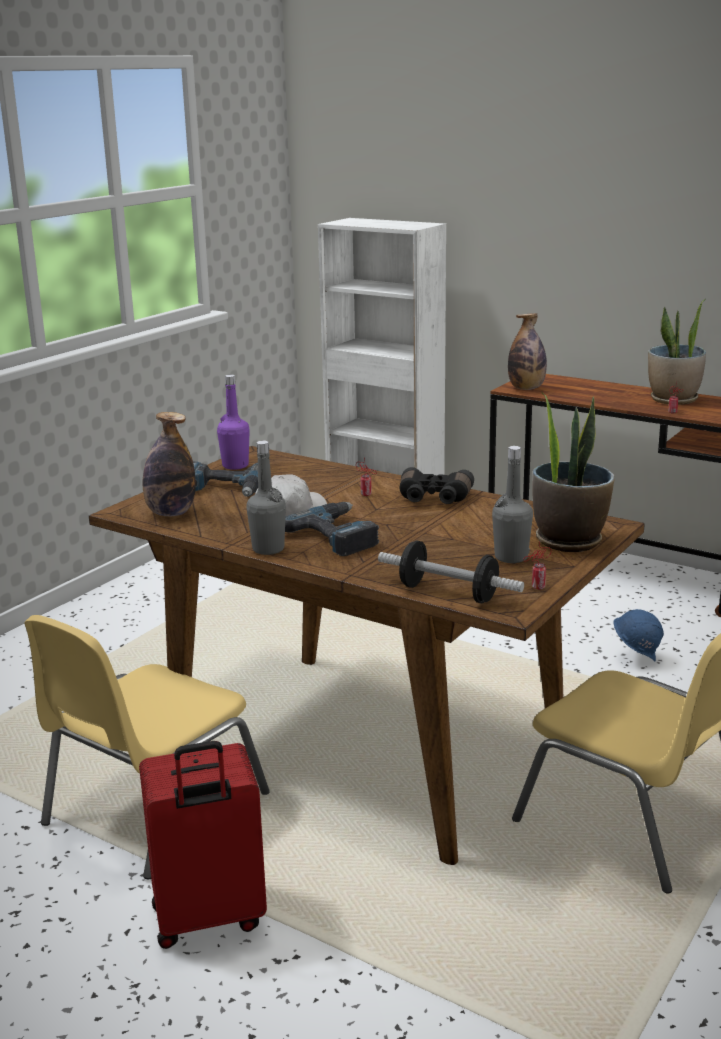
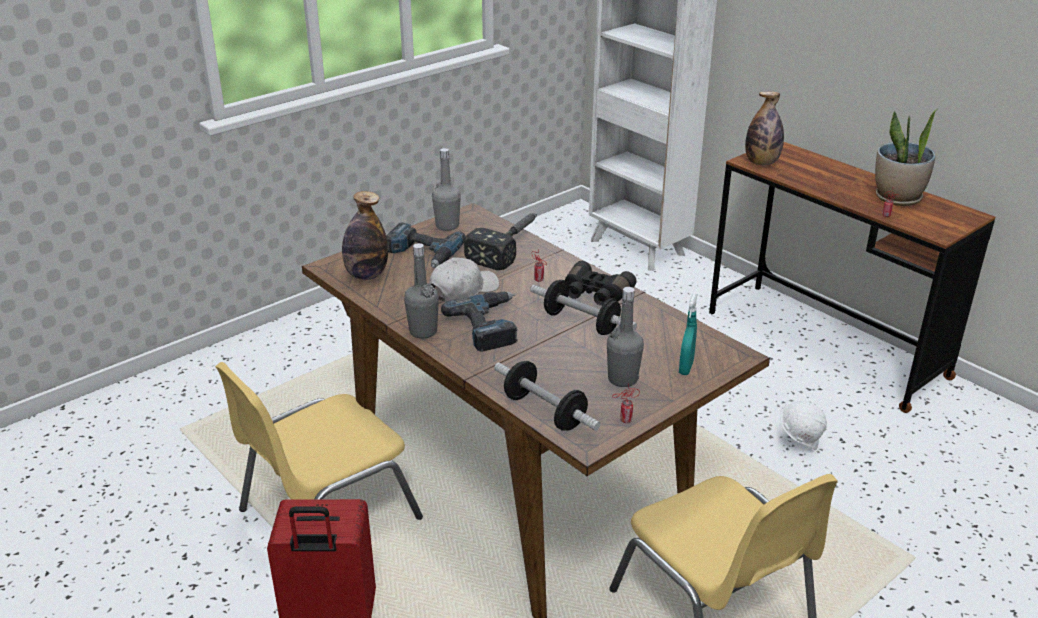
camera: 15 degrees right, 10 degrees up
(235, 465) = (447, 226): purple bottle -> grey bottle
(315, 473) = (510, 245): none -> hammer
(435, 521) = (581, 323): none -> dumbbell
(568, 540) = (686, 368): potted plant -> turquoise spray bottle
(635, 657) = (799, 442): blue hard hat -> white hard hat

